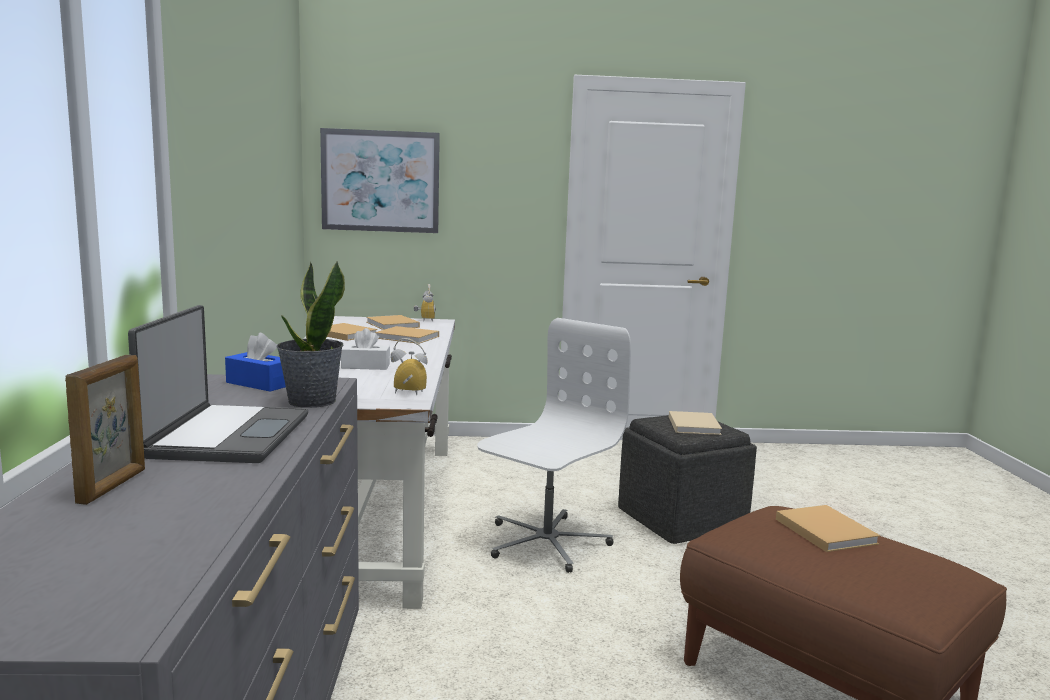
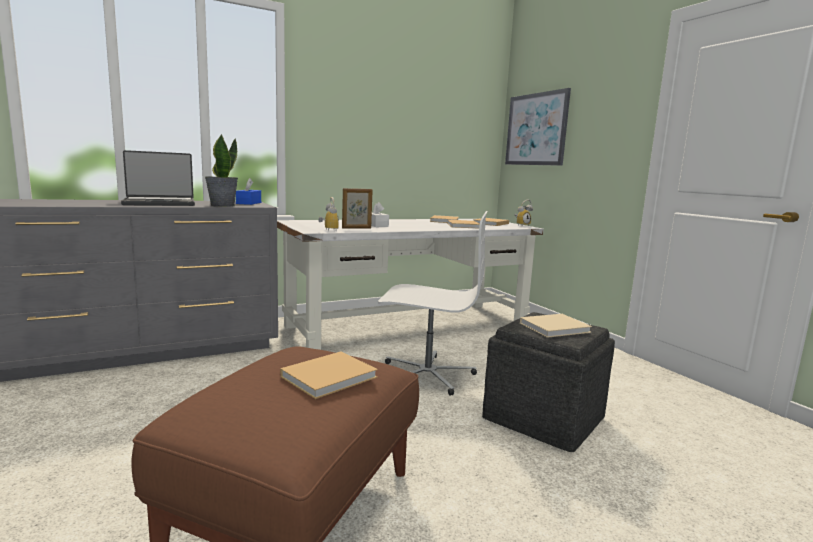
camera: 65 degrees right, 0 degrees up
(113, 486) = (95, 201): picture frame -> picture frame (356, 228)

